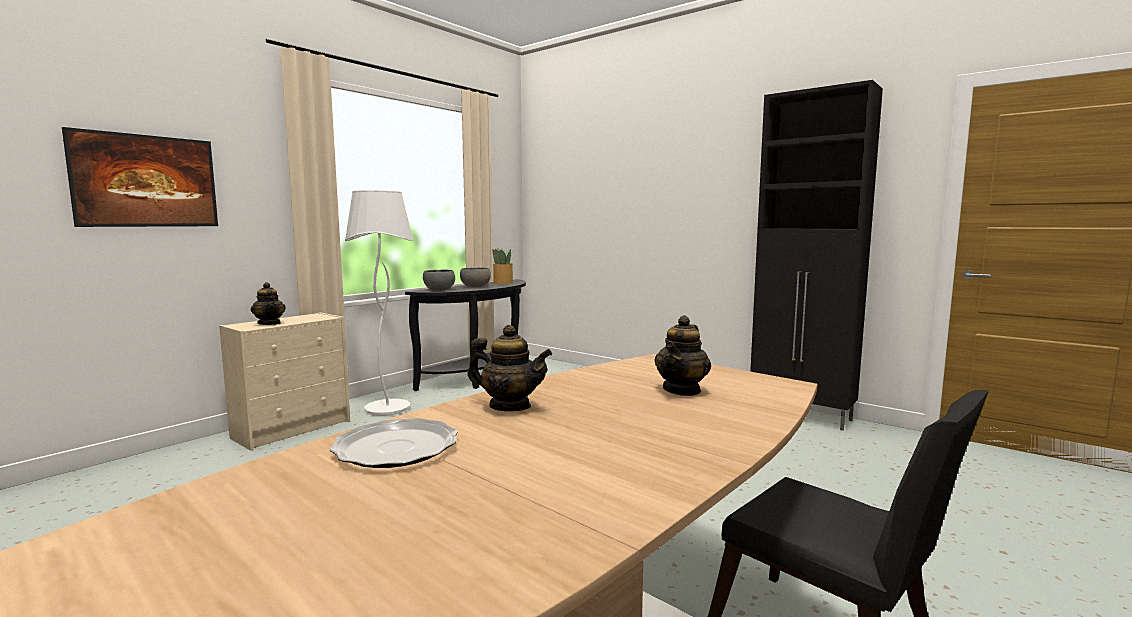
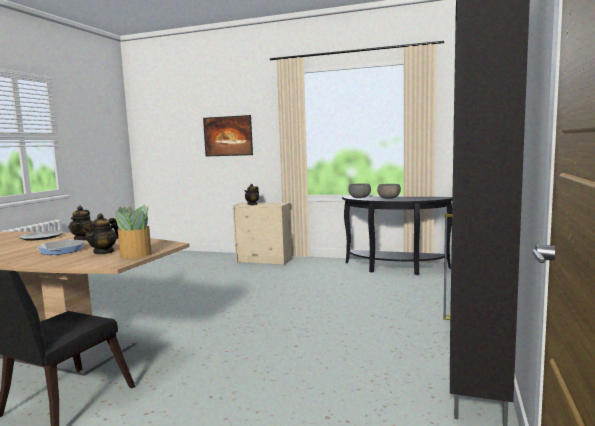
camera: 70 degrees right, 0 degrees up
(387, 409) = (309, 266): white floor lamp -> none
(503, 283) = (422, 198): potted plant -> potted plant (135, 255)
(636, 417) = (62, 250): none -> frying pan
(682, 390) = (104, 252): teapot -> teapot turned 75 degrees counterclockwise

